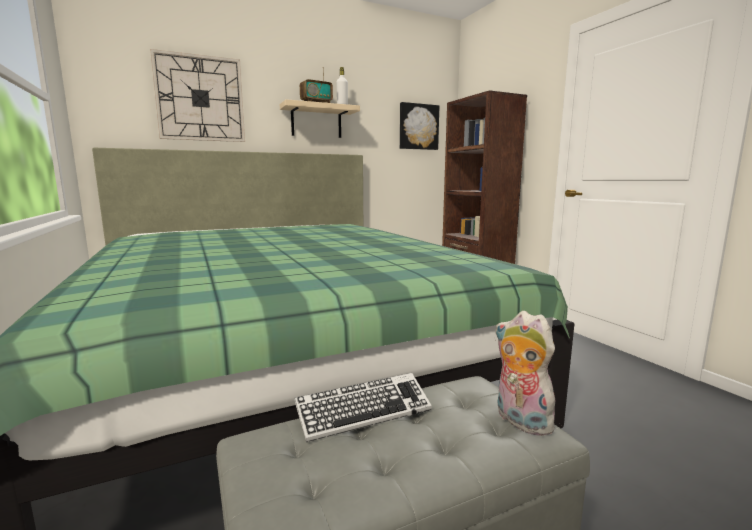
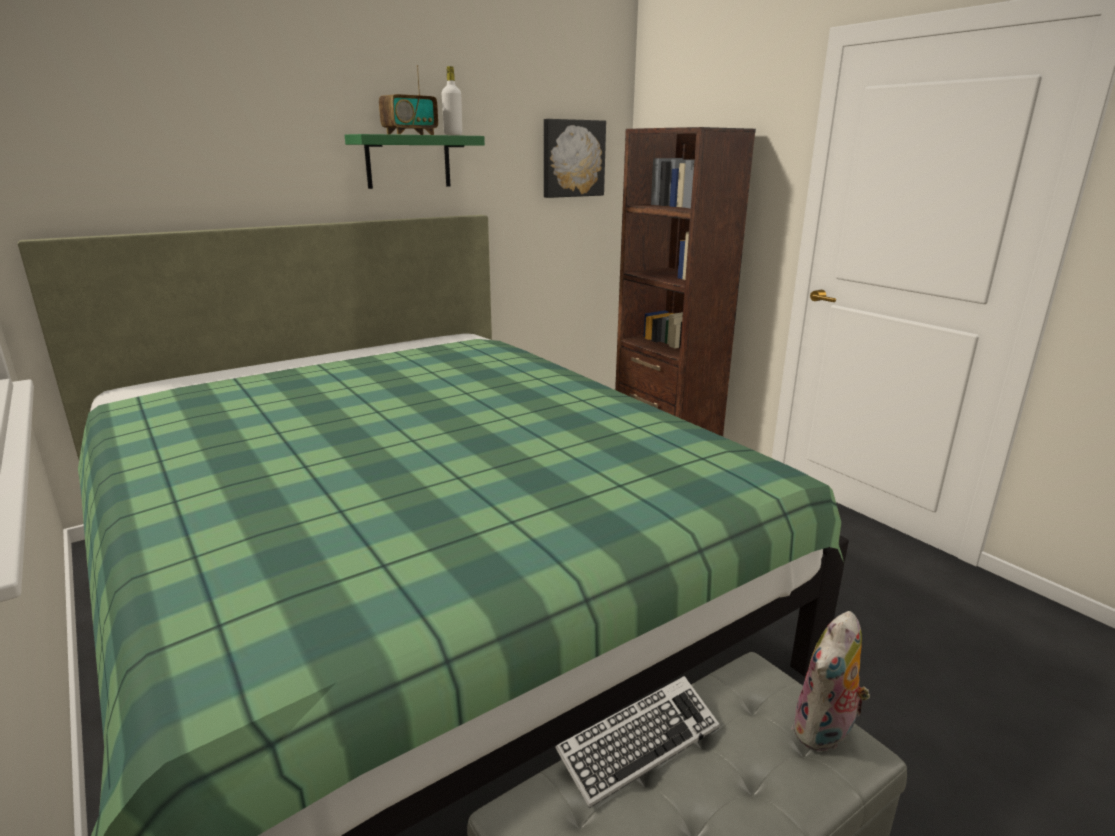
camera: 10 degrees left, 10 degrees up
(200, 98) = (204, 133): wall clock -> none
(316, 121) = (408, 161): beige shelf -> green shelf
(519, 421) = (825, 733): plush toy -> plush toy turned 90 degrees counterclockwise

